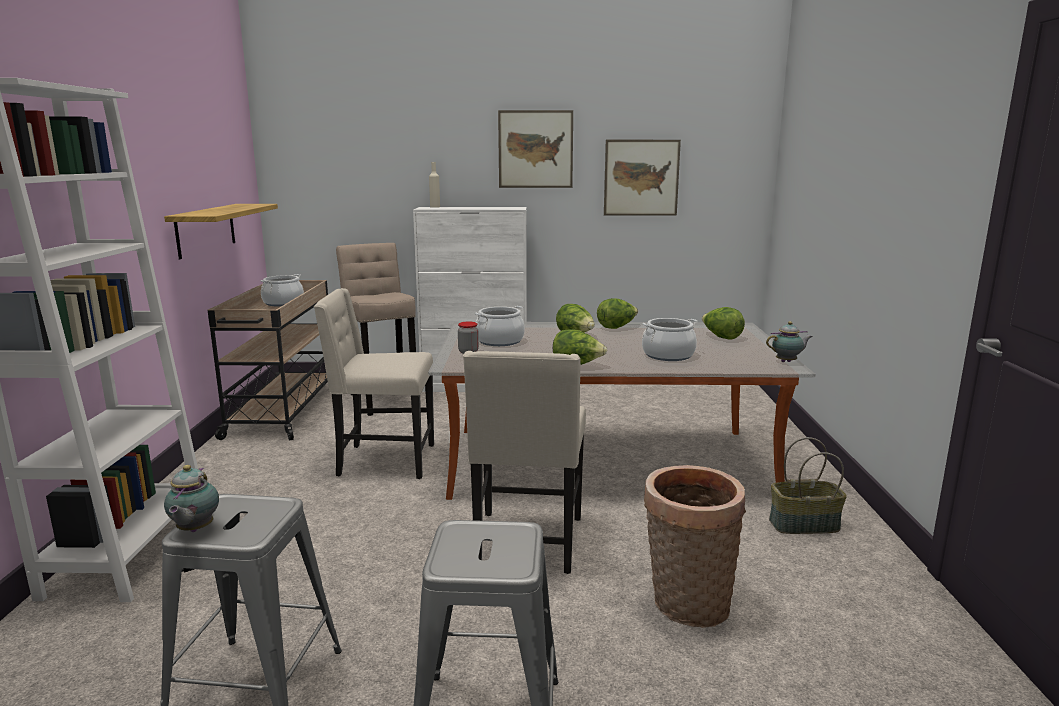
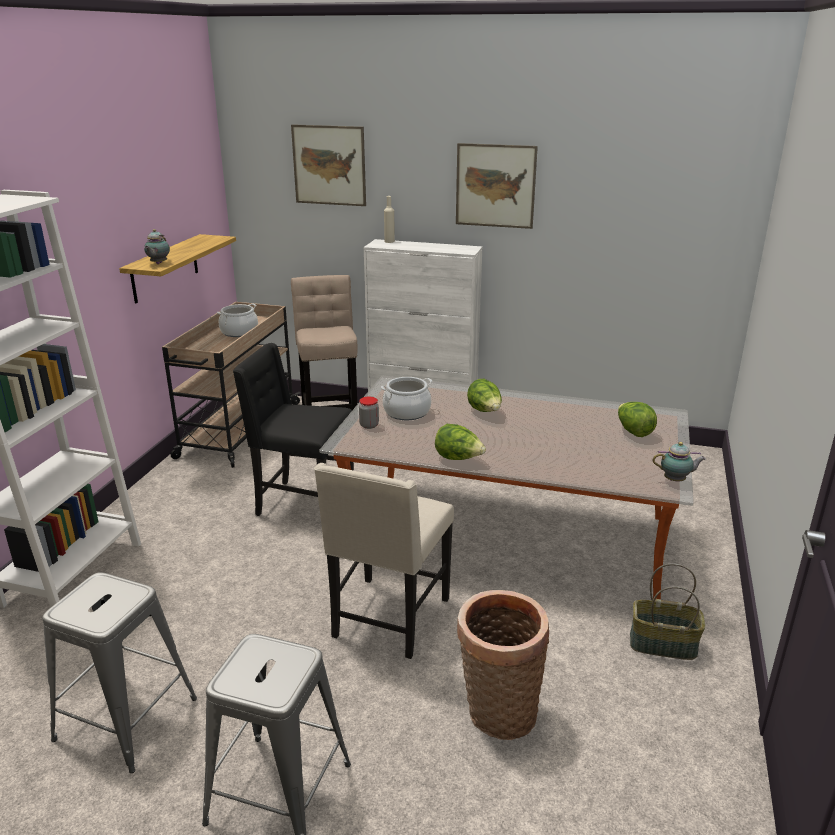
camera: 15 degrees right, 10 degrees up
(194, 530) = (67, 609): teapot -> teapot (158, 263)
(384, 461) = (303, 504): beige chair -> black chair
(616, 327) = (534, 402): lettuce -> none
(641, 177) = (608, 222): picture -> picture (329, 165)
(668, 355) = (558, 454): cooking pot -> none

